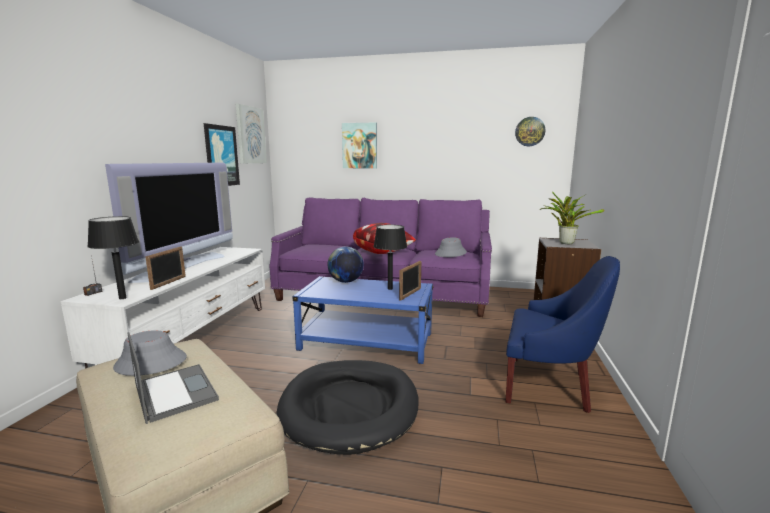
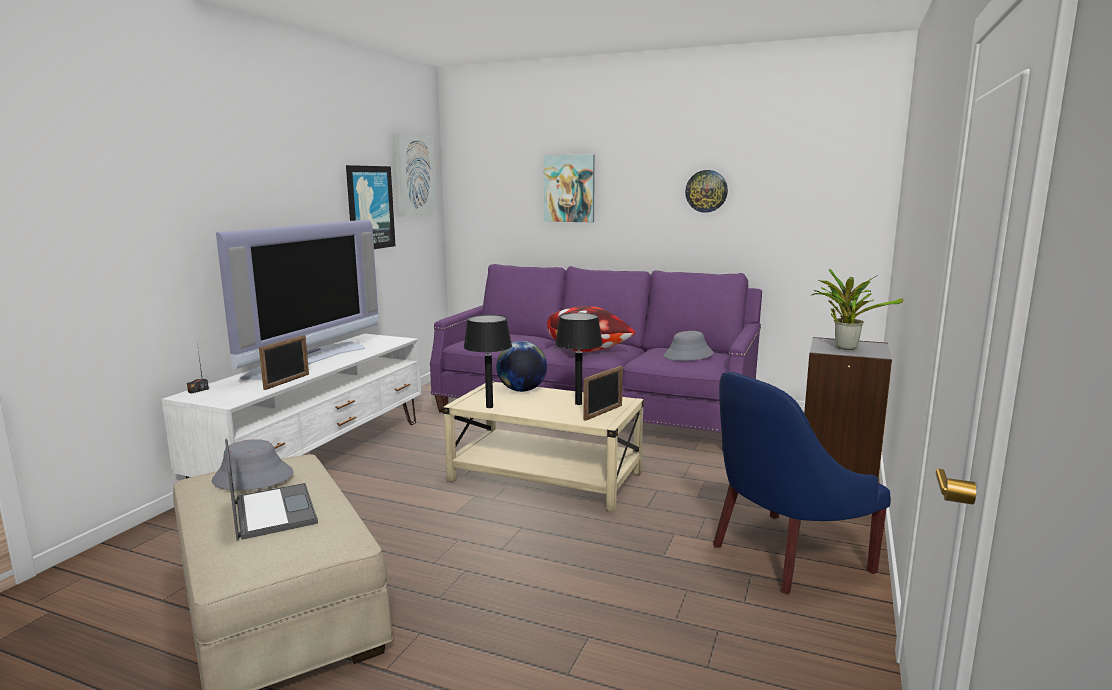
camera: 10 degrees right, 0 degrees up
(123, 298) = (230, 398): black table lamp -> black table lamp (490, 407)
(349, 407) = (496, 557): black dog bed -> none
(366, 342) = (545, 477): blue coffee table -> beige coffee table
(530, 131) = (827, 168): wall clock -> wall clock (706, 191)
(549, 386) = (783, 555): blue armchair -> blue armchair turned 120 degrees clockwise

